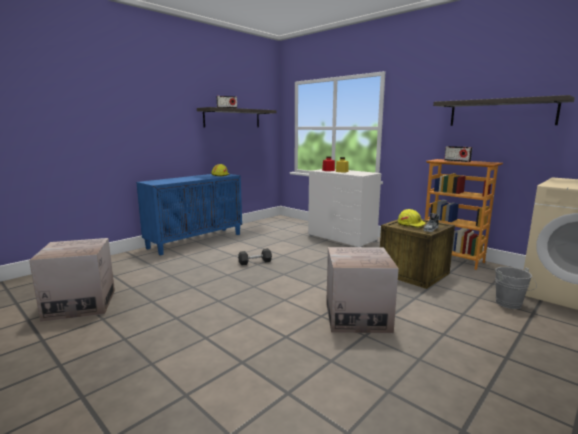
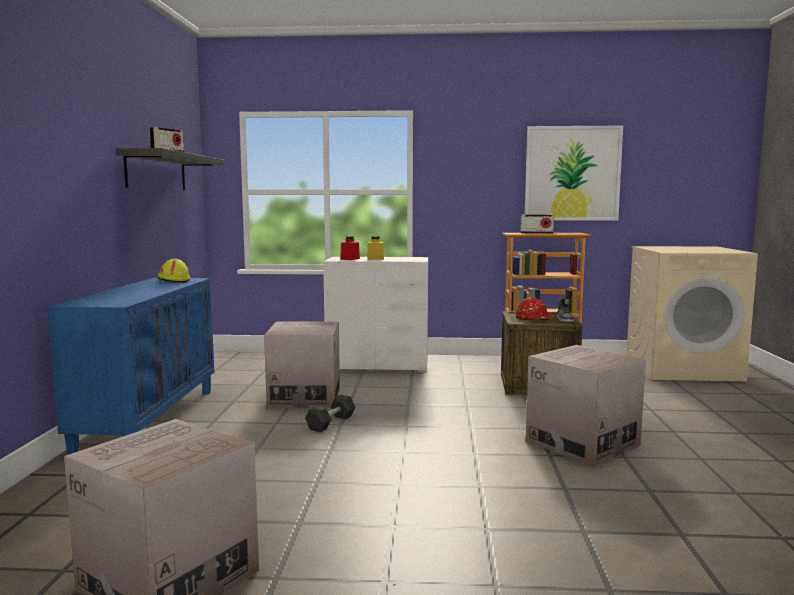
camera: 40 degrees left, 5 degrees down
(270, 247) = (305, 397): none -> cardboard box
(411, 224) = (533, 318): yellow hard hat -> red hard hat
(501, 113) = (572, 173): shelf -> picture
(510, 305) = (663, 390): grey bucket -> none

